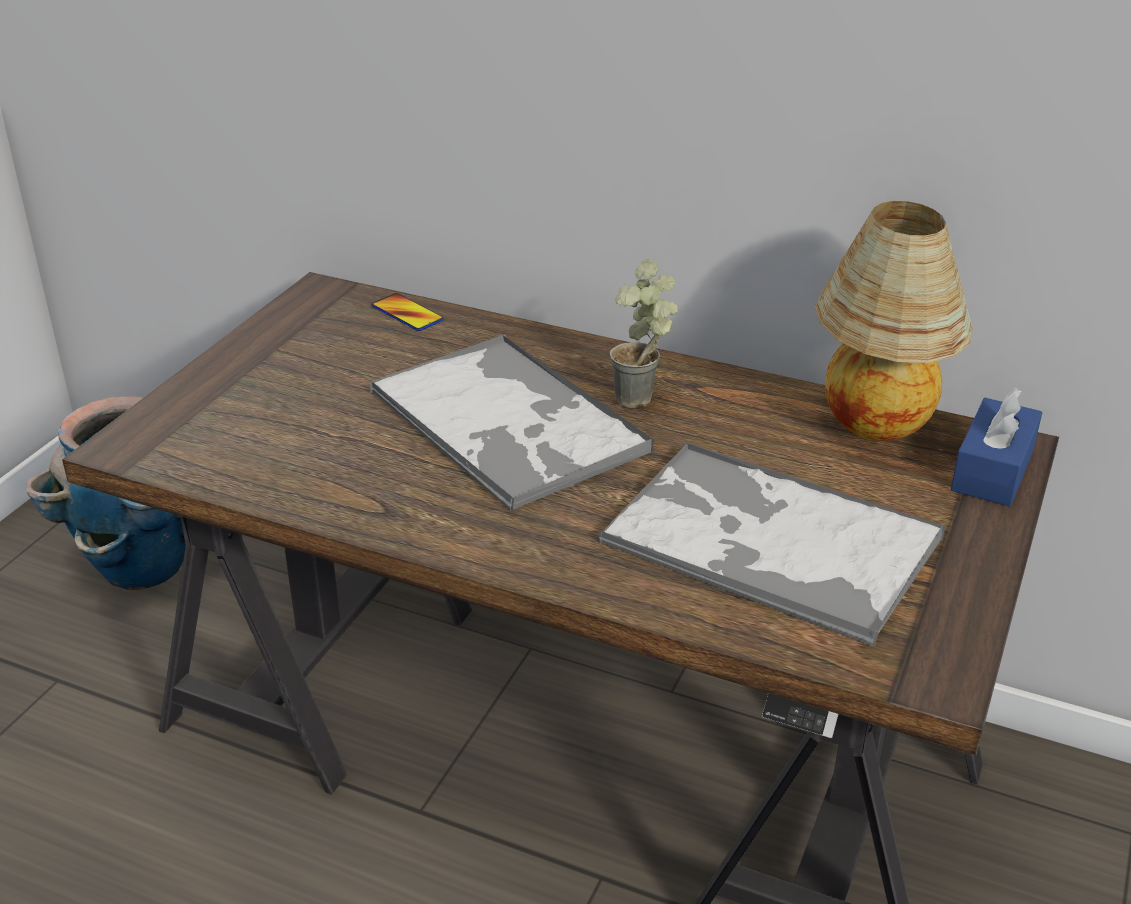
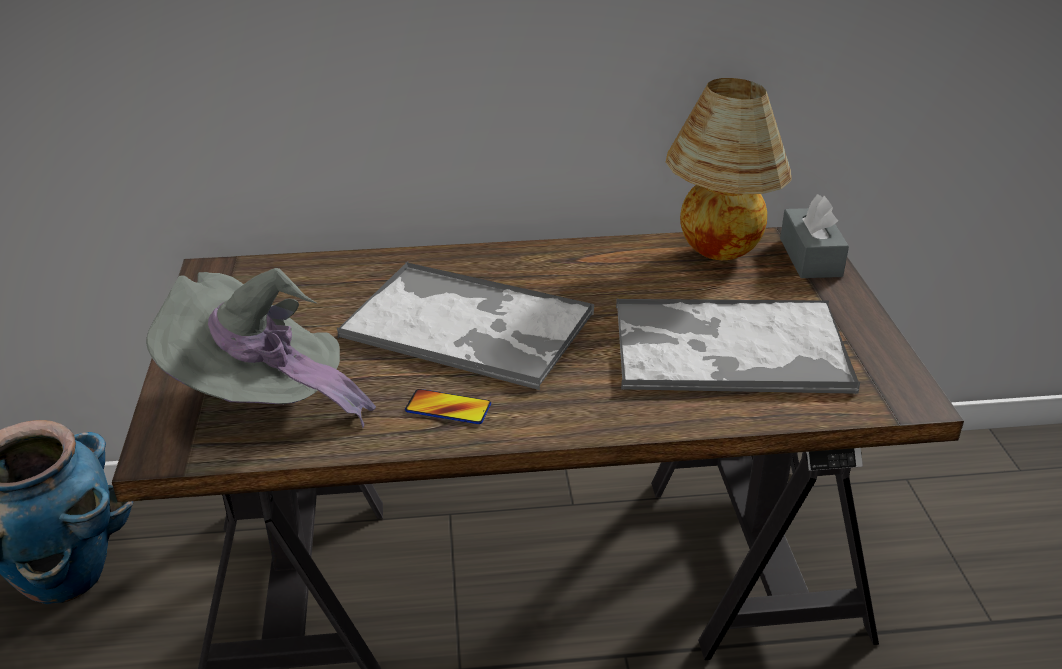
camera: 30 degrees left, 0 degrees up
(249, 429) = (263, 399): none -> grey hat
(407, 314) = (304, 269): phone -> phone (448, 408)
(644, 402) = (551, 281): potted plant -> none
(992, 470) = (810, 257): blue tissue box -> grey tissue box

